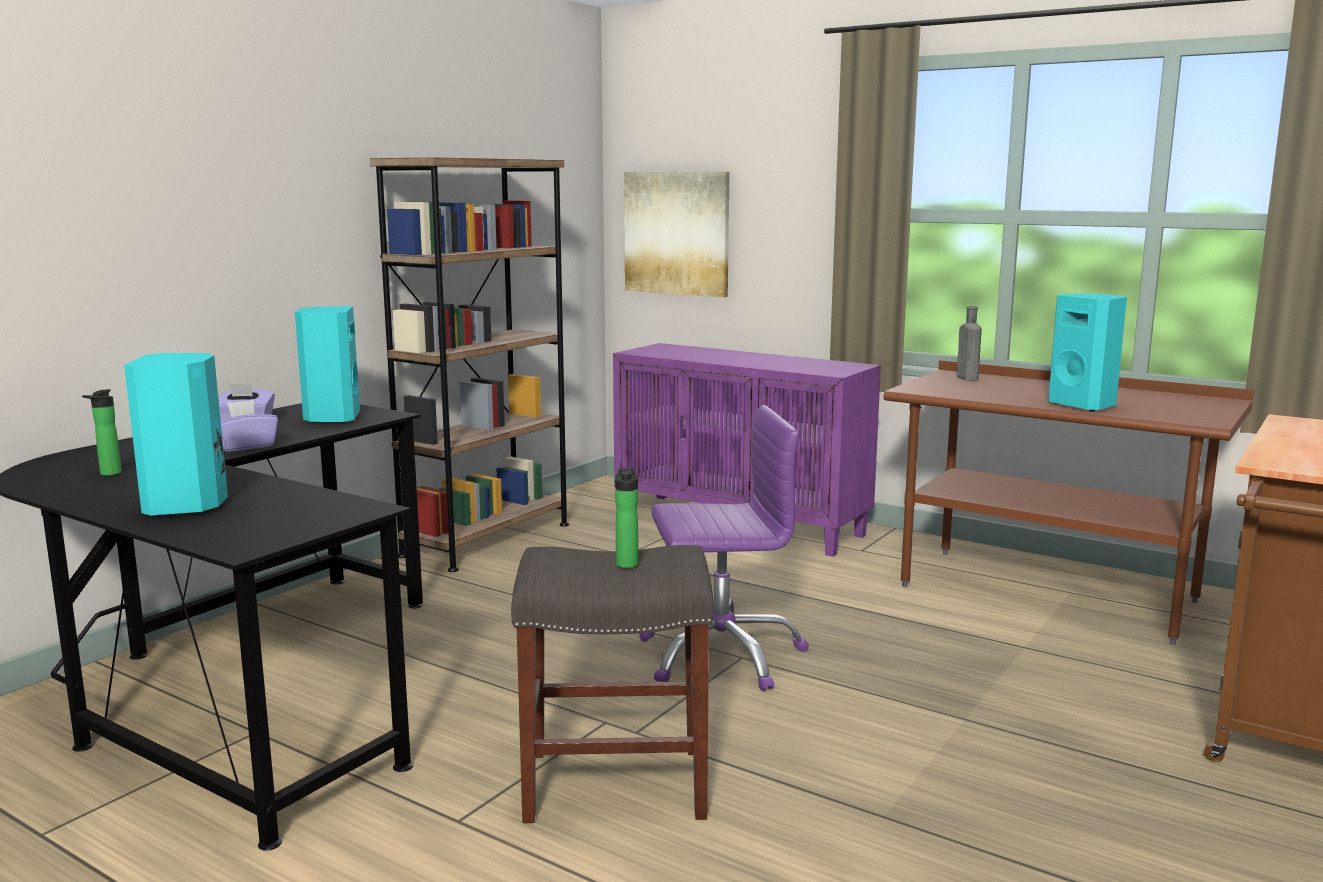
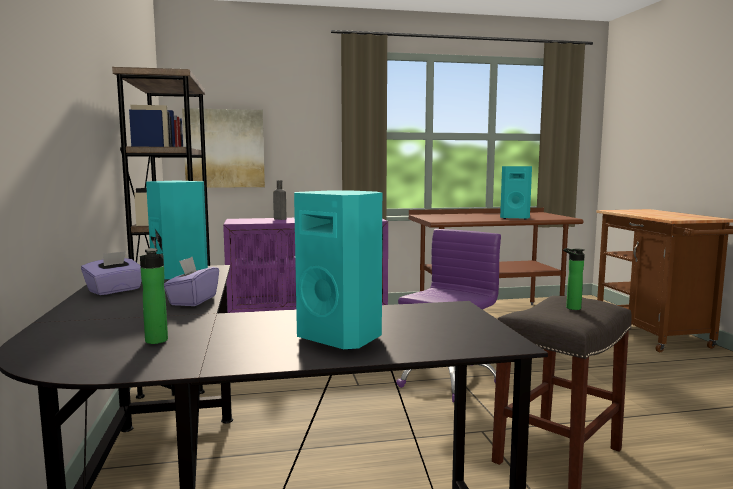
camera: 45 degrees left, 5 degrees down
(966, 378) = (435, 215): grey bottle -> grey bottle (279, 219)

